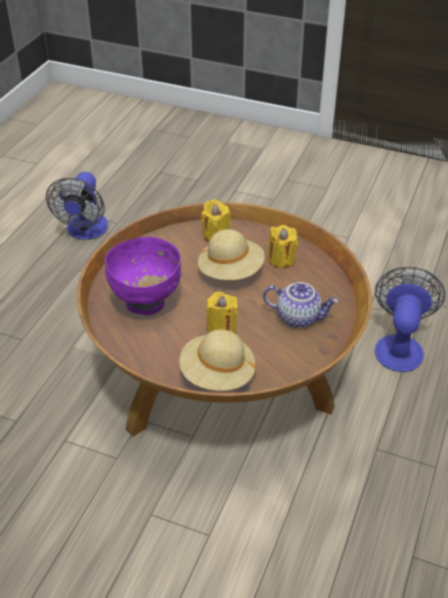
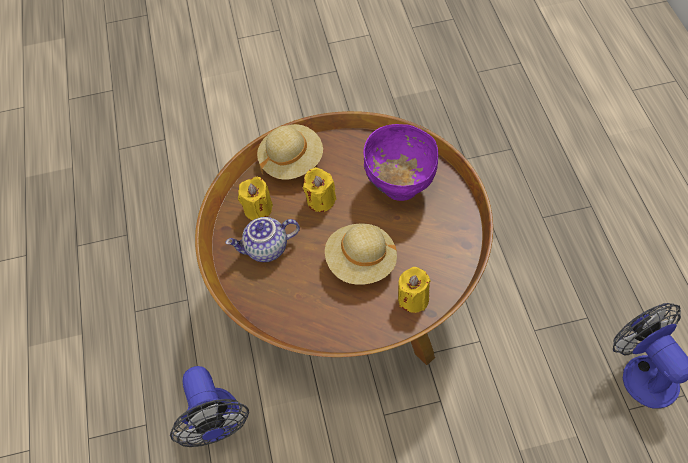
camera: 150 degrees right, 15 degrees up
(281, 259) = (327, 307): yellow candle -> yellow candle (258, 209)

